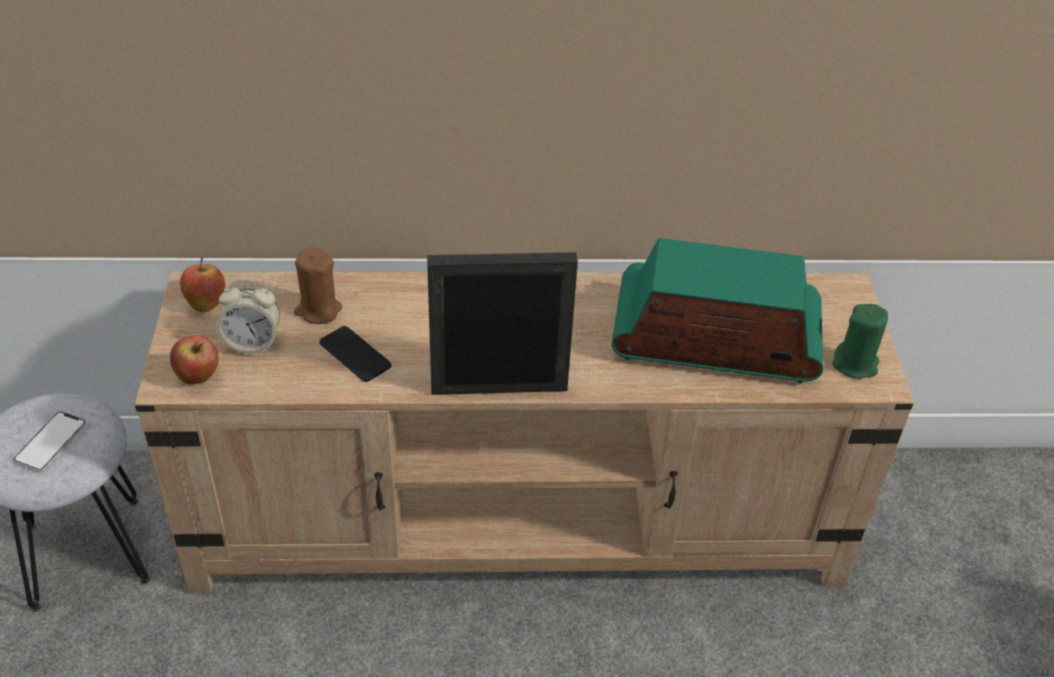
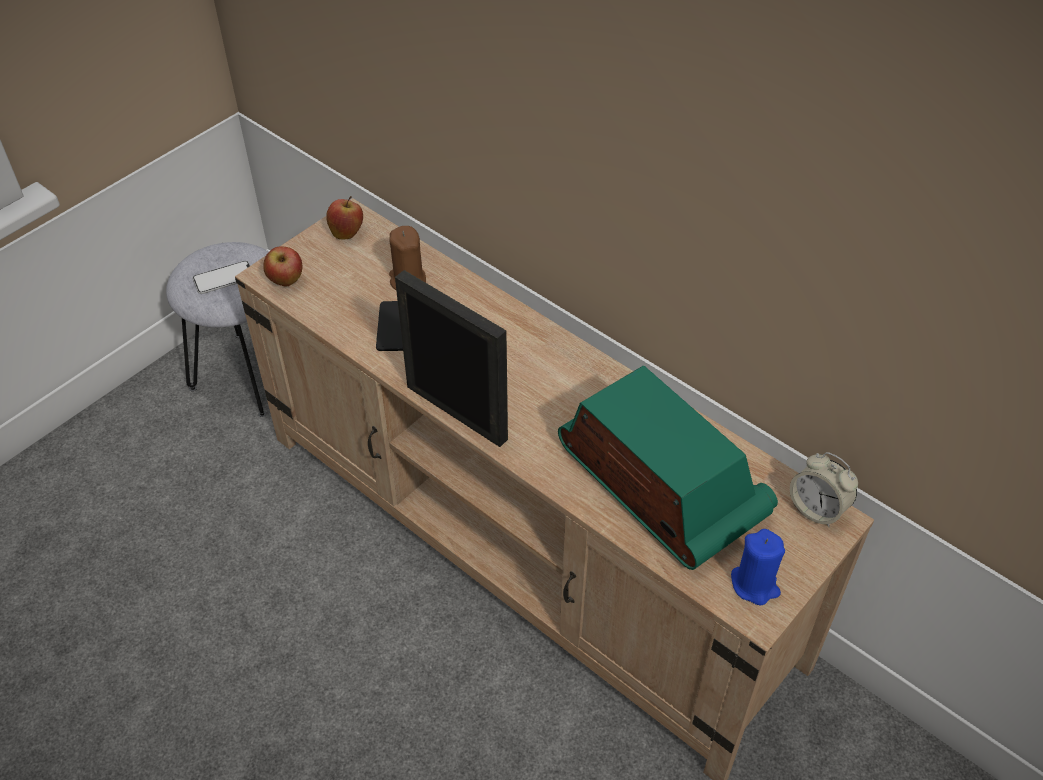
camera: 45 degrees right, 5 degrees up
(252, 343) = (342, 278): alarm clock -> alarm clock (817, 509)
(855, 364) = (755, 584): green candle -> blue candle

